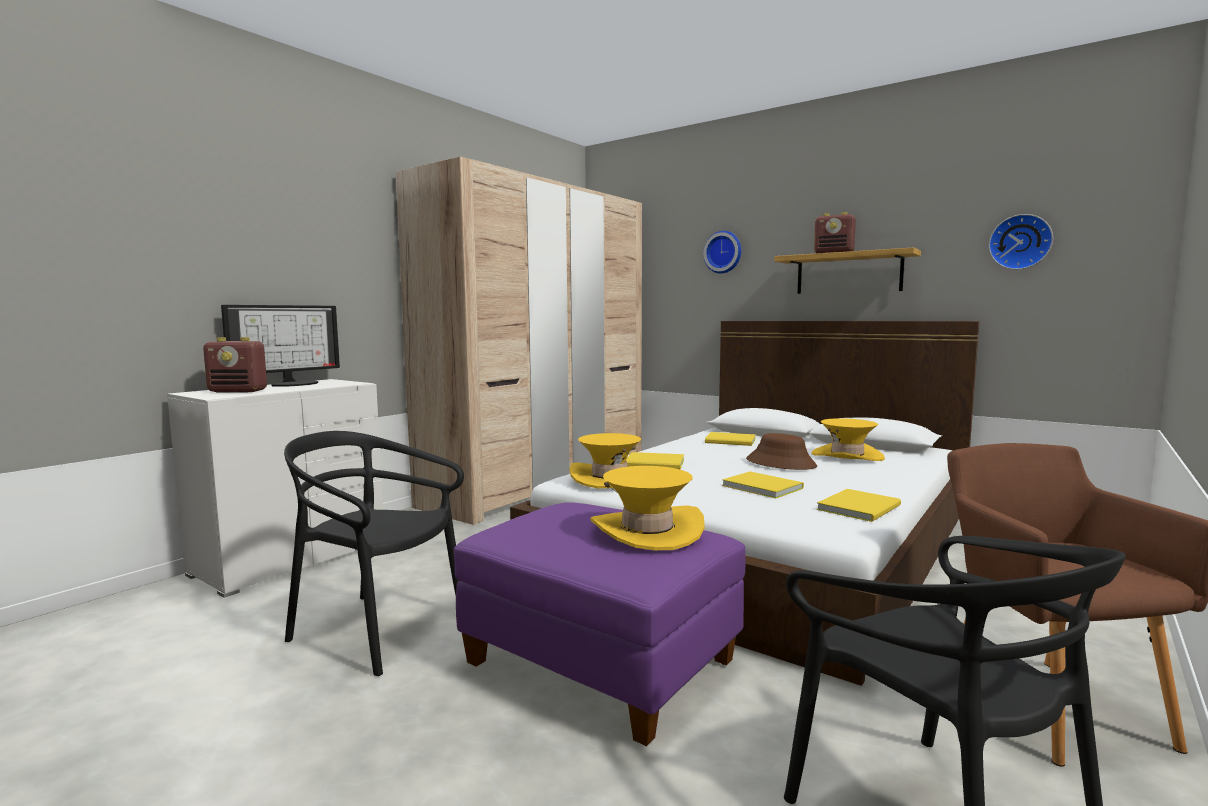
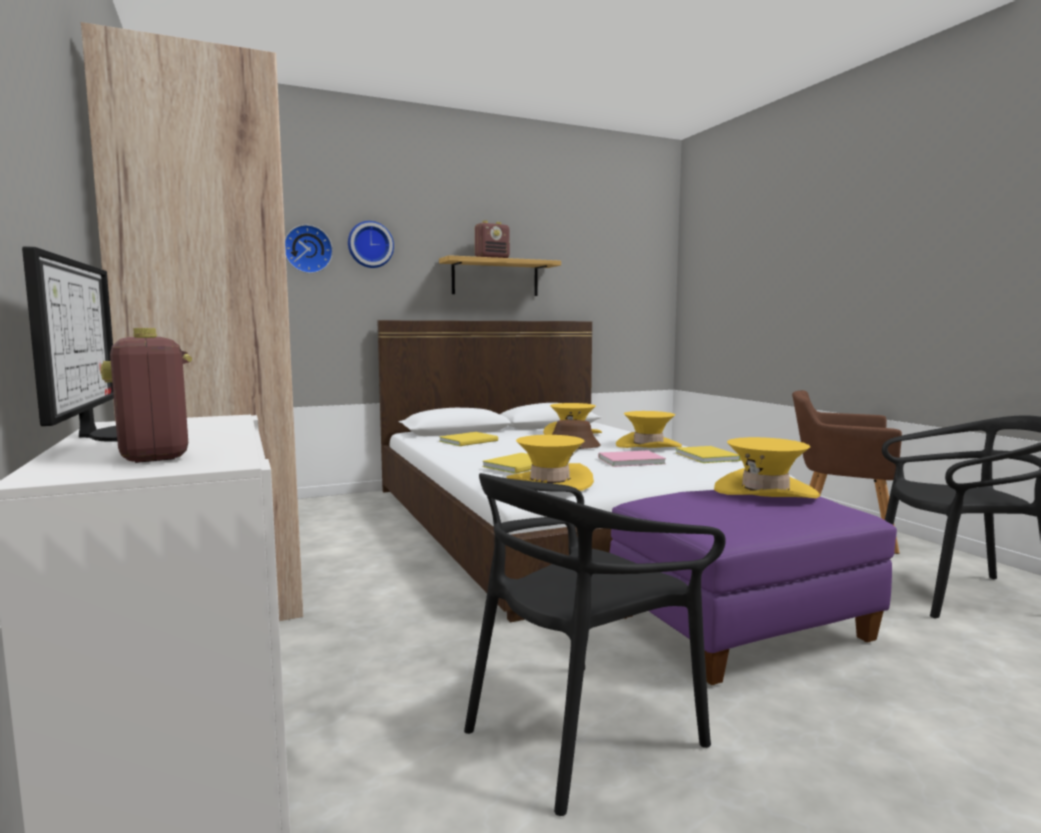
camera: 60 degrees left, 0 degrees up
(238, 391) = (155, 454): radio -> radio turned 120 degrees clockwise
(761, 486) = (629, 460): yellow book -> pink book
(858, 482) = (648, 445): none -> yellow hat
(1020, 242) = (606, 264): wall clock -> wall clock (308, 249)

